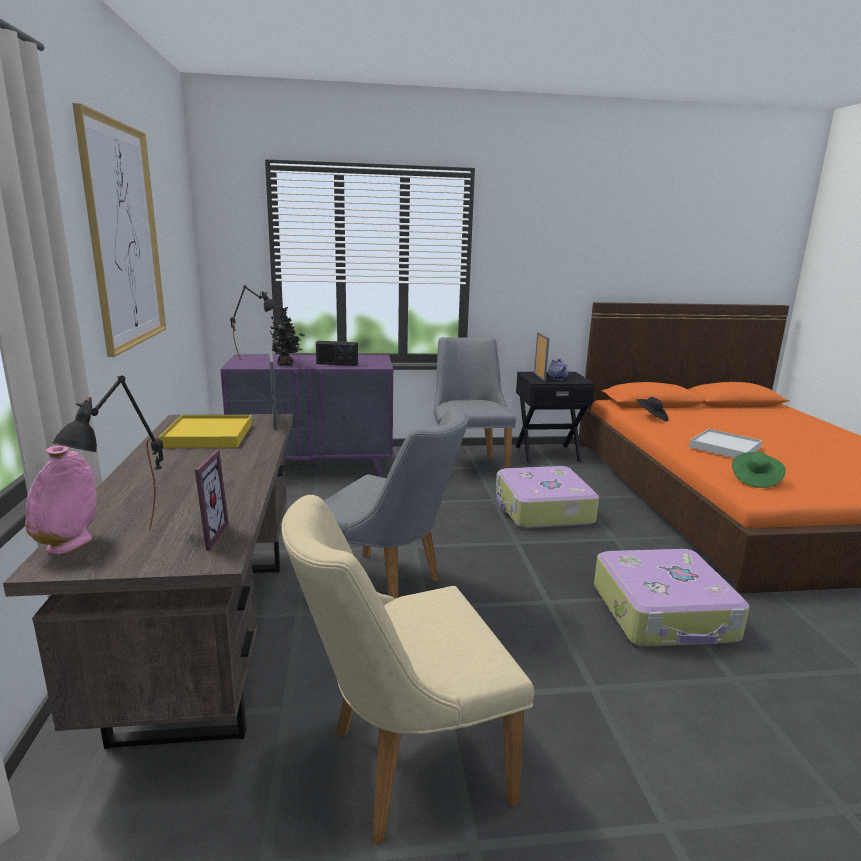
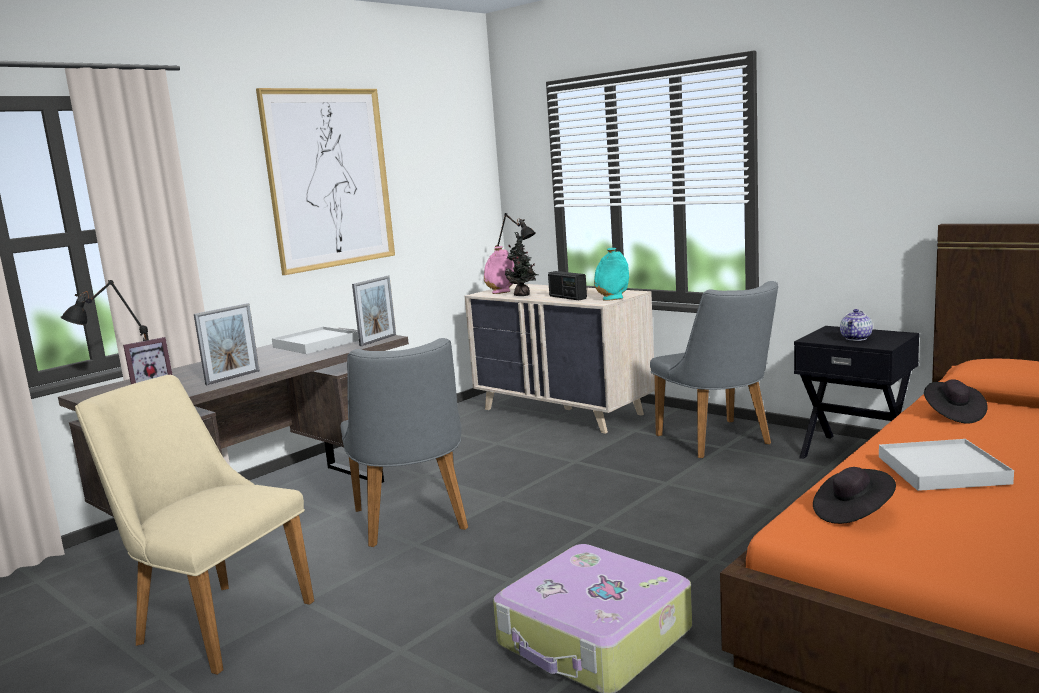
camera: 50 degrees right, 5 degrees down
(69, 545) = (109, 388): pink vase -> pink vase (501, 292)
(209, 435) = (316, 344): yellow tray -> white tray
(315, 466) = (563, 412): purple dresser -> beige dresser
(381, 362) = (612, 299): none -> turquoise vase
(467, 464) = (719, 442): grey chair -> grey chair turned 120 degrees clockwise
(539, 377) = (833, 334): picture frame -> picture frame (233, 377)
(542, 510) = (697, 507): suitcase -> none
(755, 480) = (852, 513): green hat -> black hat

